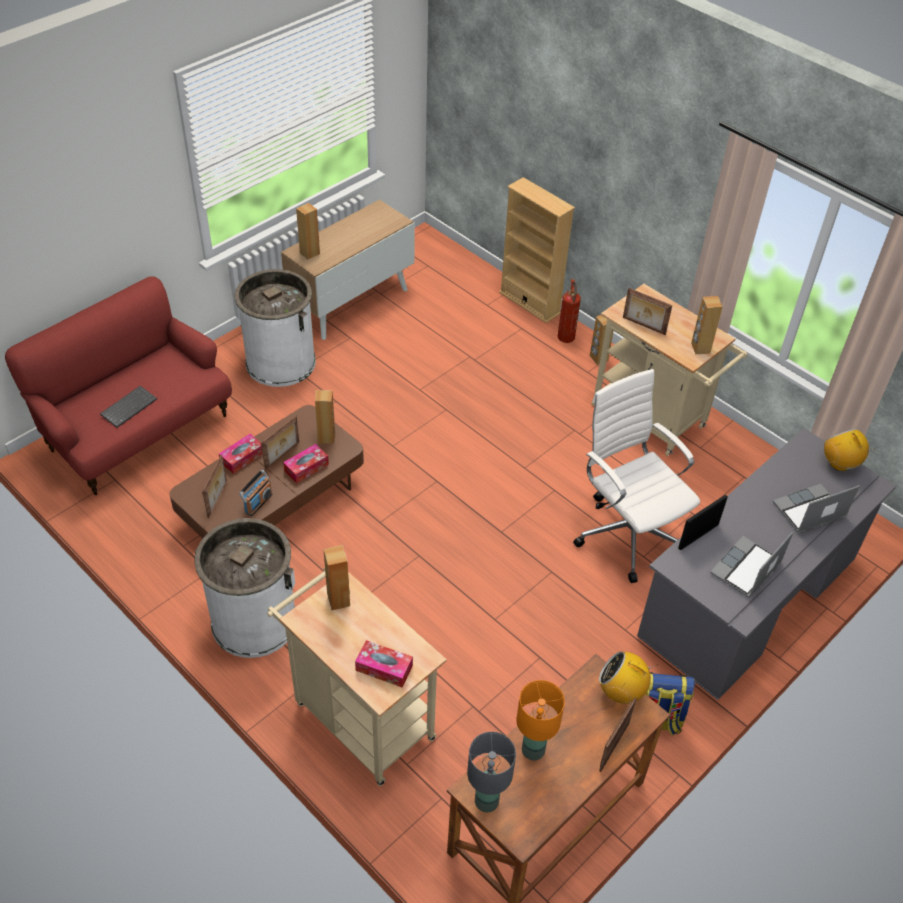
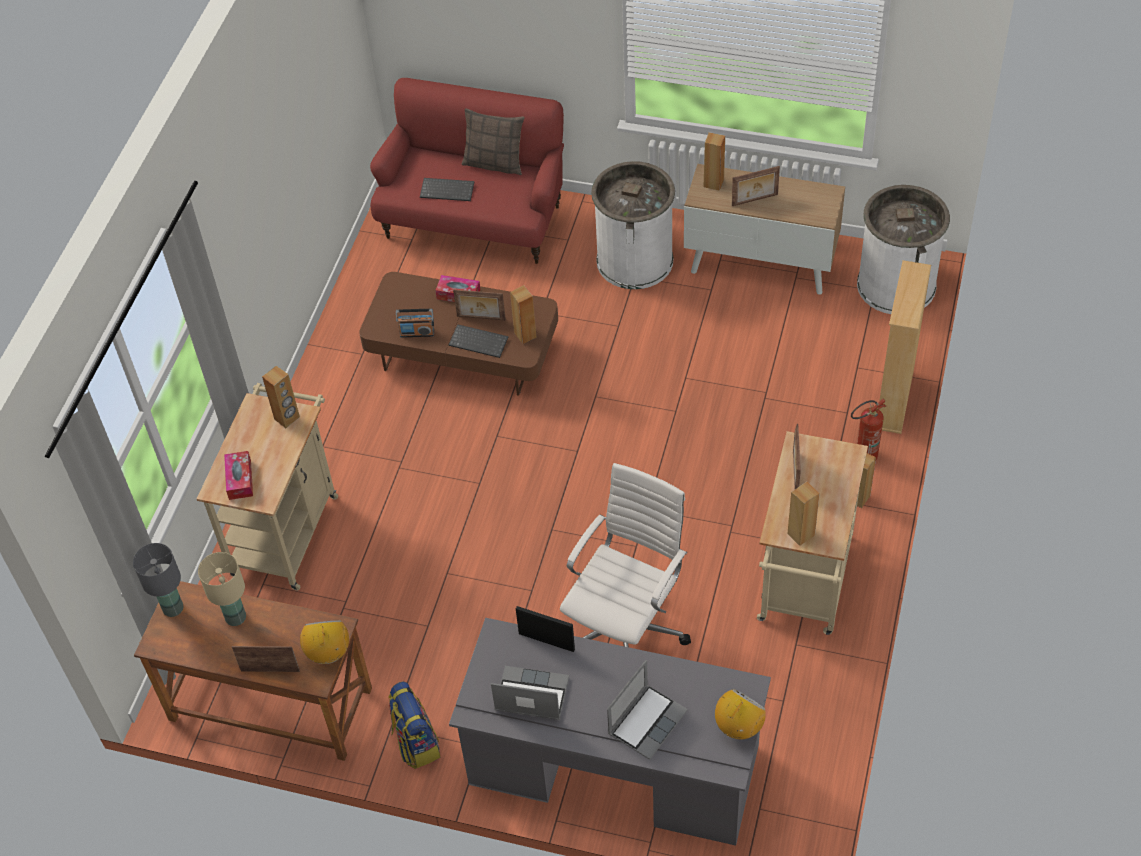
camera: 65 degrees right, 5 degrees up
(131, 366) = (494, 163): none -> pillow
(218, 499) = (402, 306): picture frame -> picture frame (755, 200)
(254, 621) = (333, 411): white trash can -> white trash can (896, 285)
(306, 468) = (479, 341): tissue box -> keyboard
(533, 749) = (236, 617): orange table lamp -> beige table lamp
(808, 511) = (647, 721): laptop -> laptop turned 90 degrees clockwise

